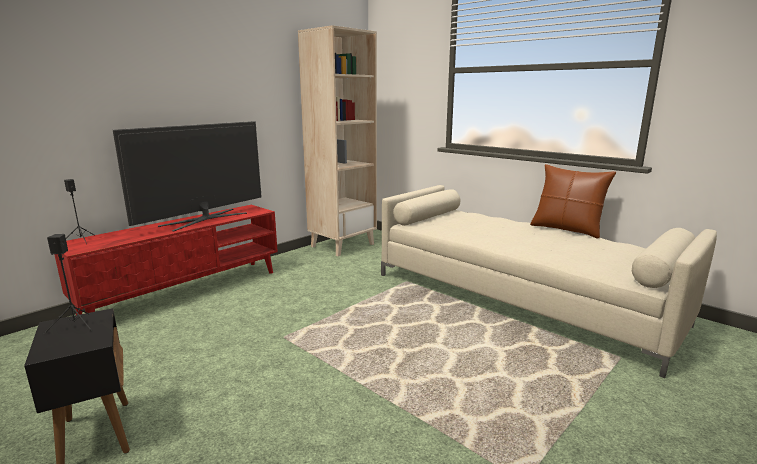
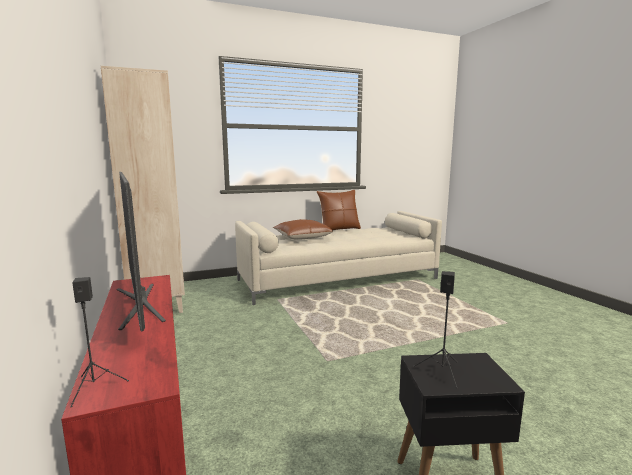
camera: 65 degrees left, 5 degrees down
(486, 223) = (302, 237): none -> brown pillow

